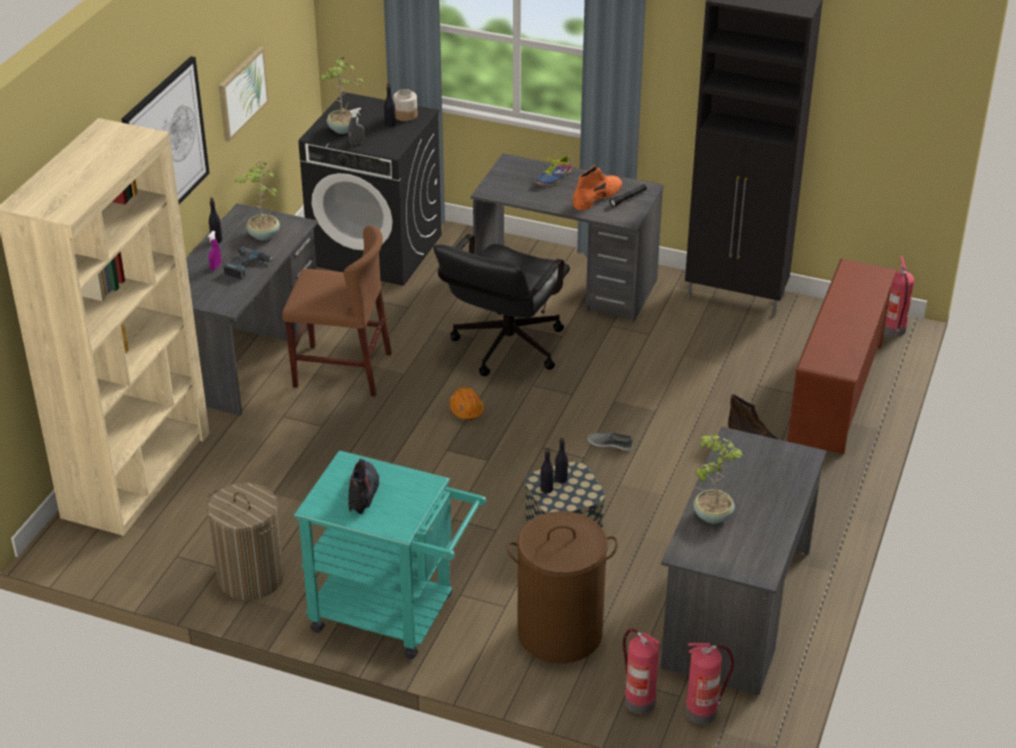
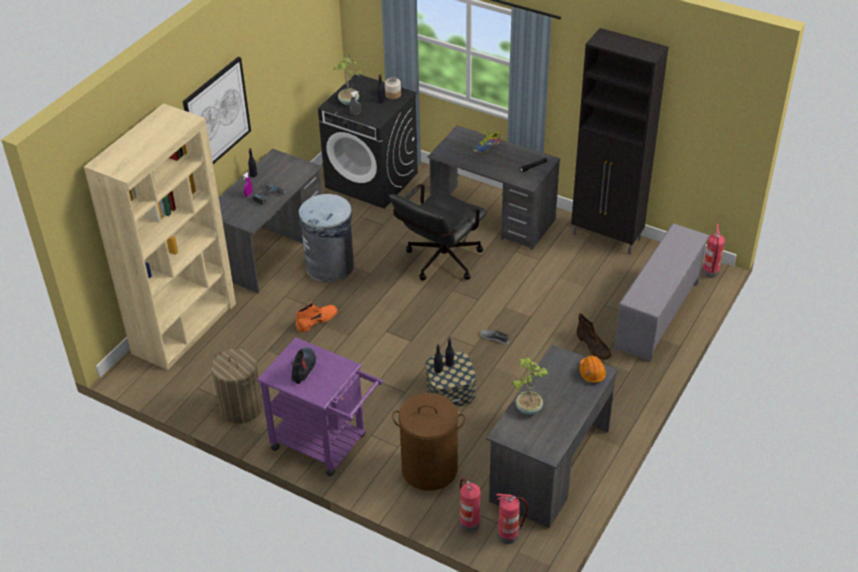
camera: 10 degrees right, 5 degrees up
(242, 93) = (279, 76): picture -> none
(263, 235) = (284, 174): potted plant -> none
(342, 370) = (330, 267): brown chair -> grey trash can
(394, 616) = (326, 445): turquoise cart -> purple cart
(466, 410) = (405, 303): orange hard hat -> orange hard hat (592, 373)
(597, 196) = (512, 163): orange boot -> orange boot (317, 320)
(837, 393) = (658, 316): brown shoe rack -> grey shoe rack

